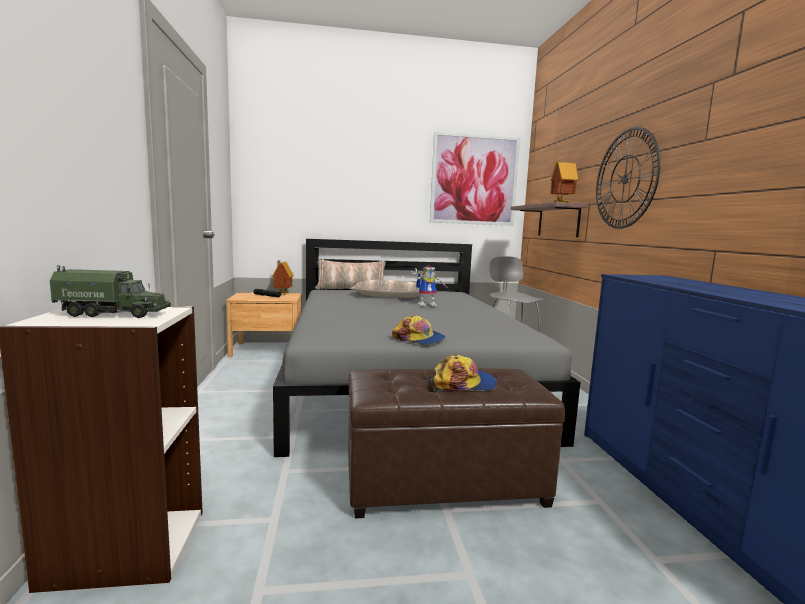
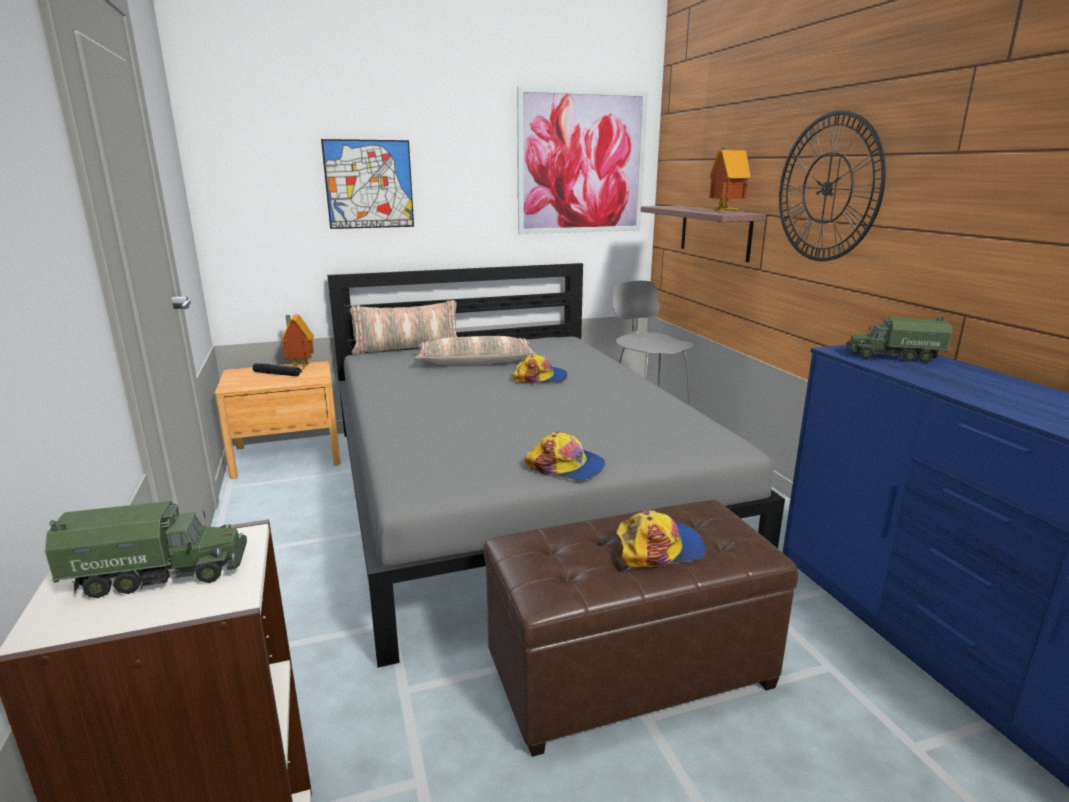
camera: 10 degrees left, 10 degrees up
(337, 186) = (369, 184): none -> picture
(427, 304) = (540, 378): toy robot -> cap
(660, 278) = (893, 356): none -> toy truck

